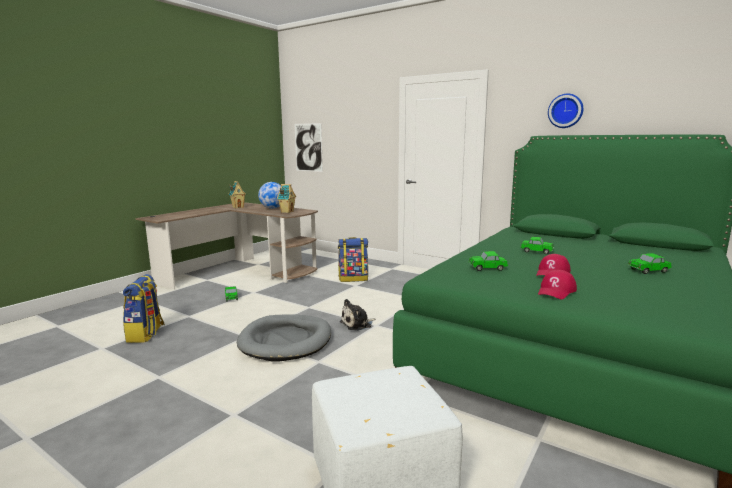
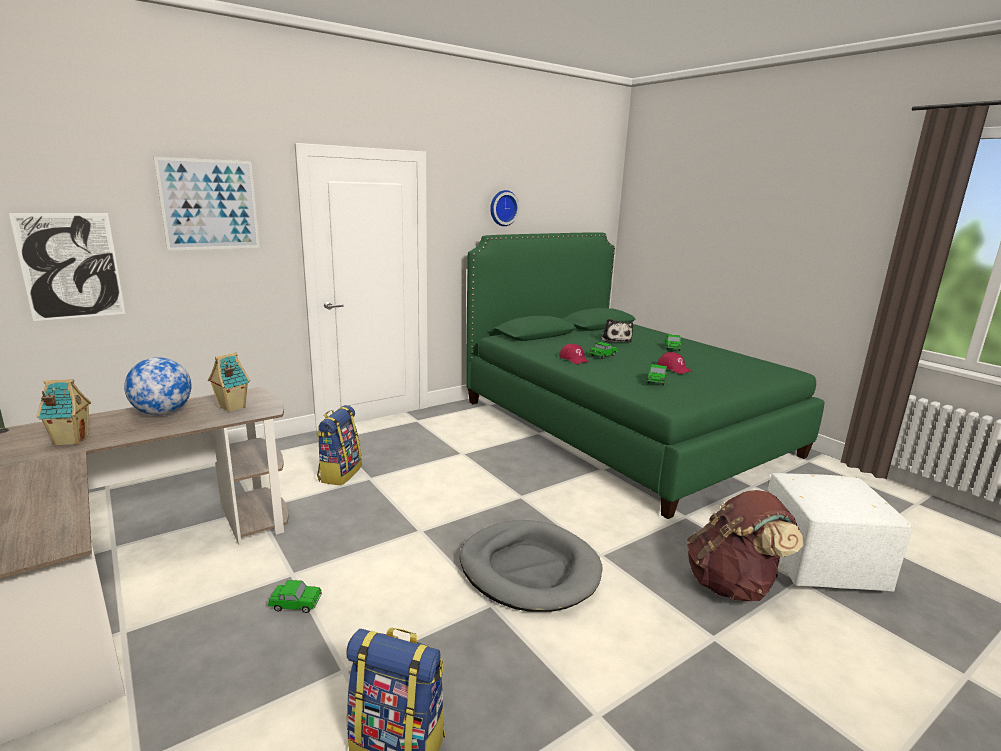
camera: 70 degrees left, 5 degrees up
(309, 423) = (732, 584): none -> brown backpack
(357, 117) = (209, 205): none -> picture
(357, 324) = (510, 507): plush toy -> plush toy (615, 340)
(556, 291) = (719, 379): red cap -> red cap (574, 359)

